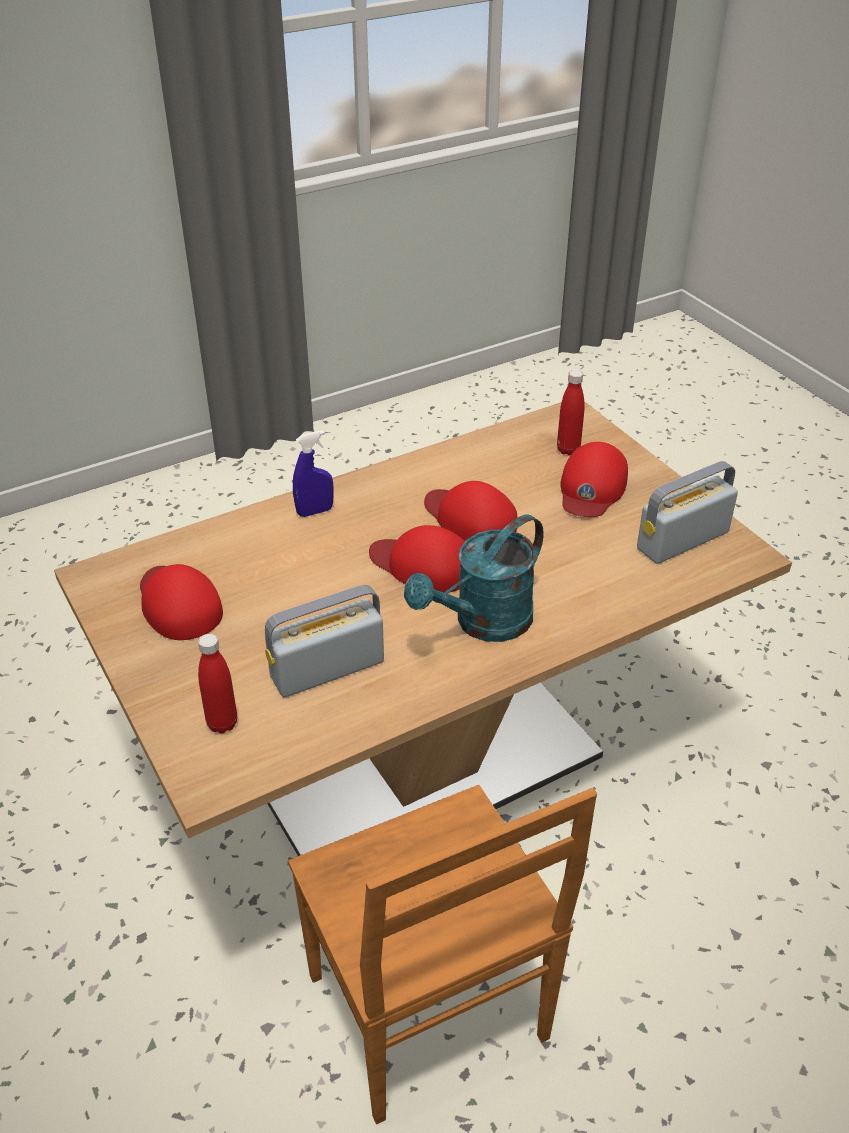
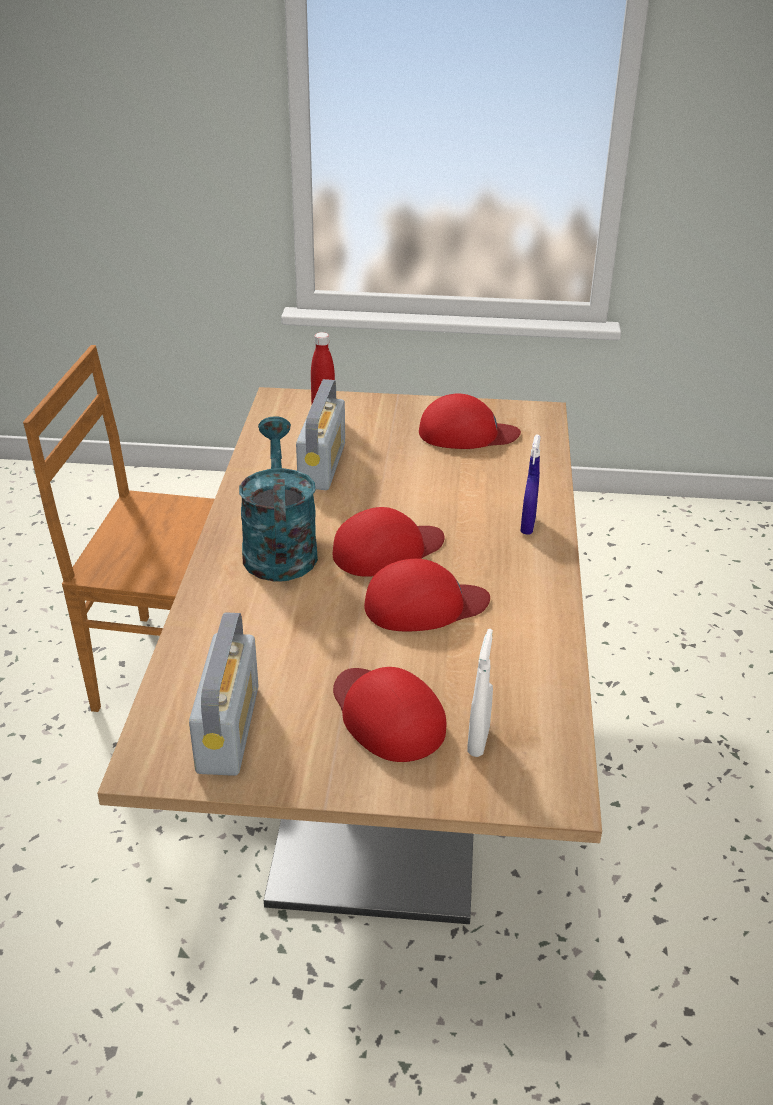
camera: 125 degrees right, 5 degrees down
(568, 450) = (478, 741): red bottle -> white spray bottle

